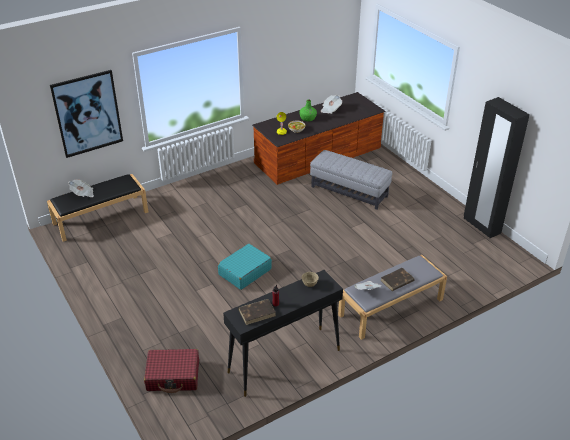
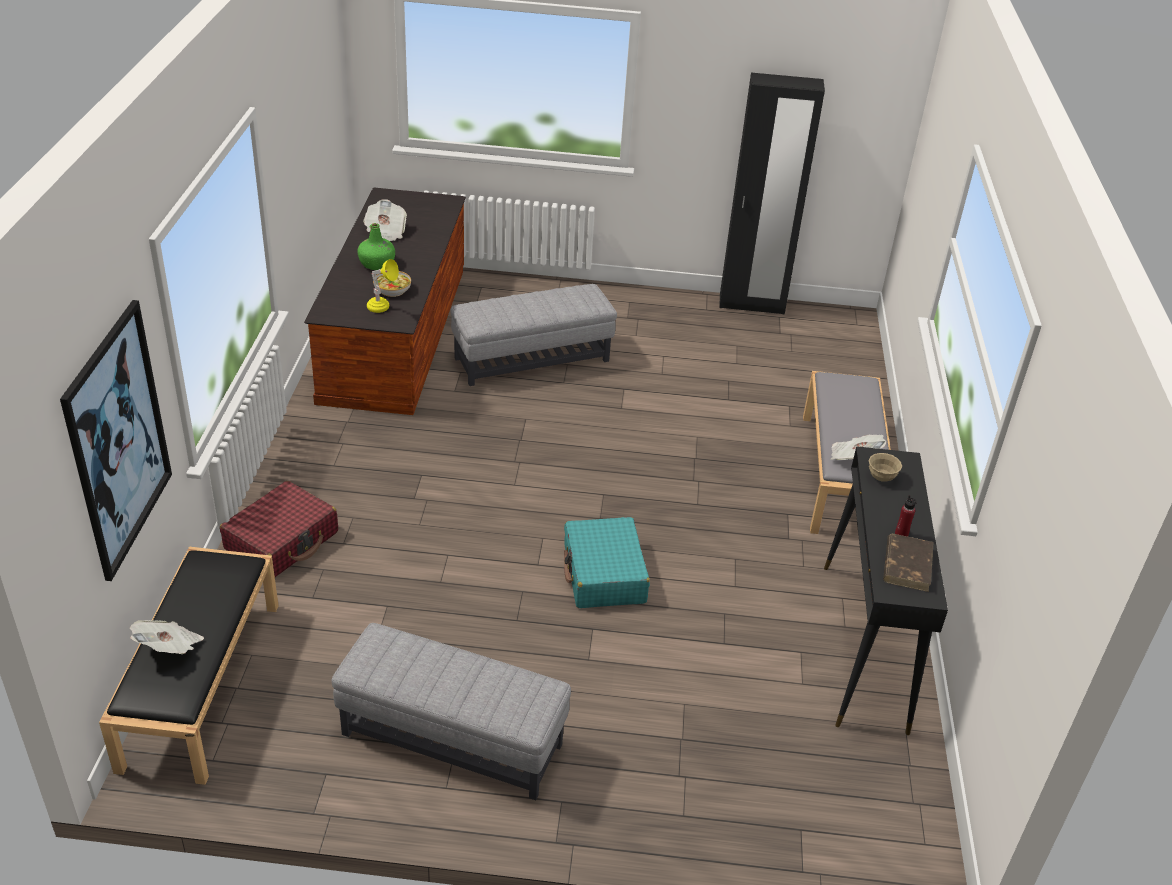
camera: 55 degrees left, 0 degrees up
(126, 279) = (452, 739): none -> grey ottoman
(173, 376) = (788, 803): red suitcase -> red suitcase (282, 541)
(397, 281) = (857, 420): brown book -> none

